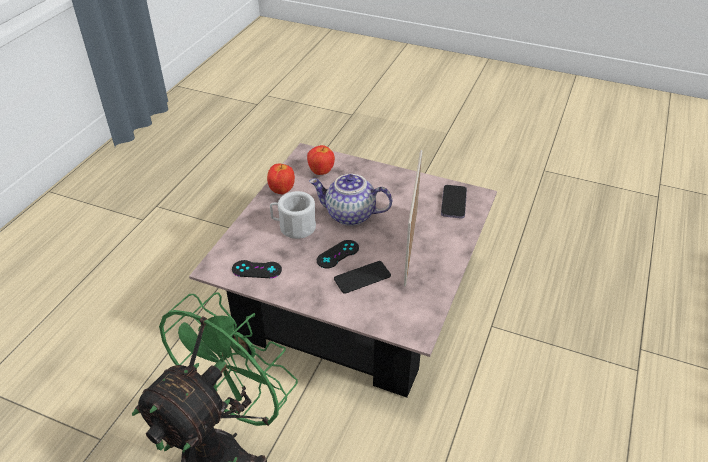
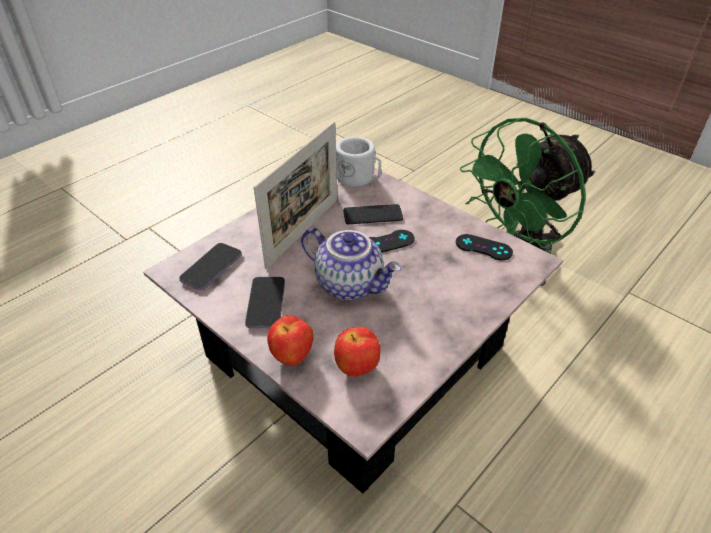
camera: 160 degrees left, 0 degrees up
(281, 191) = (431, 348): apple -> apple (292, 357)
(293, 227) = (428, 287): white mug -> white mug (359, 178)
(397, 190) = (266, 304): none -> phone

